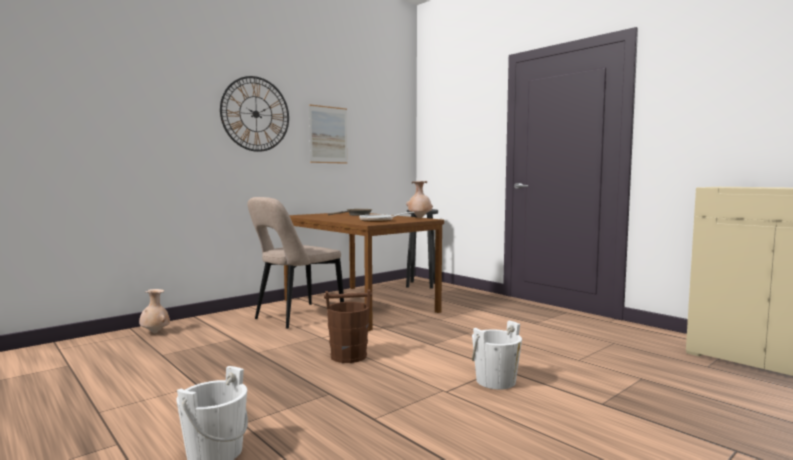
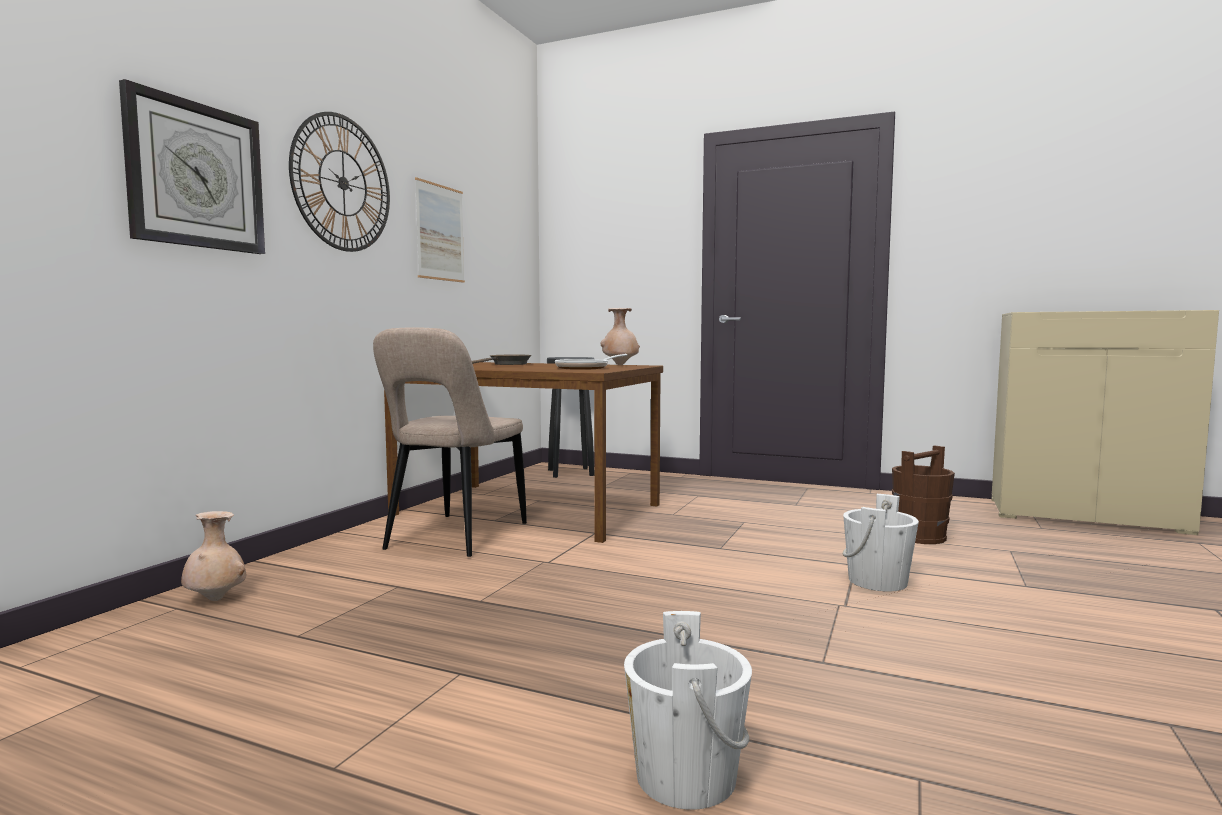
camera: 25 degrees left, 0 degrees up
(164, 121) = (196, 176): none -> wall clock
(348, 356) = (635, 582): brown bucket -> brown bucket (919, 537)

